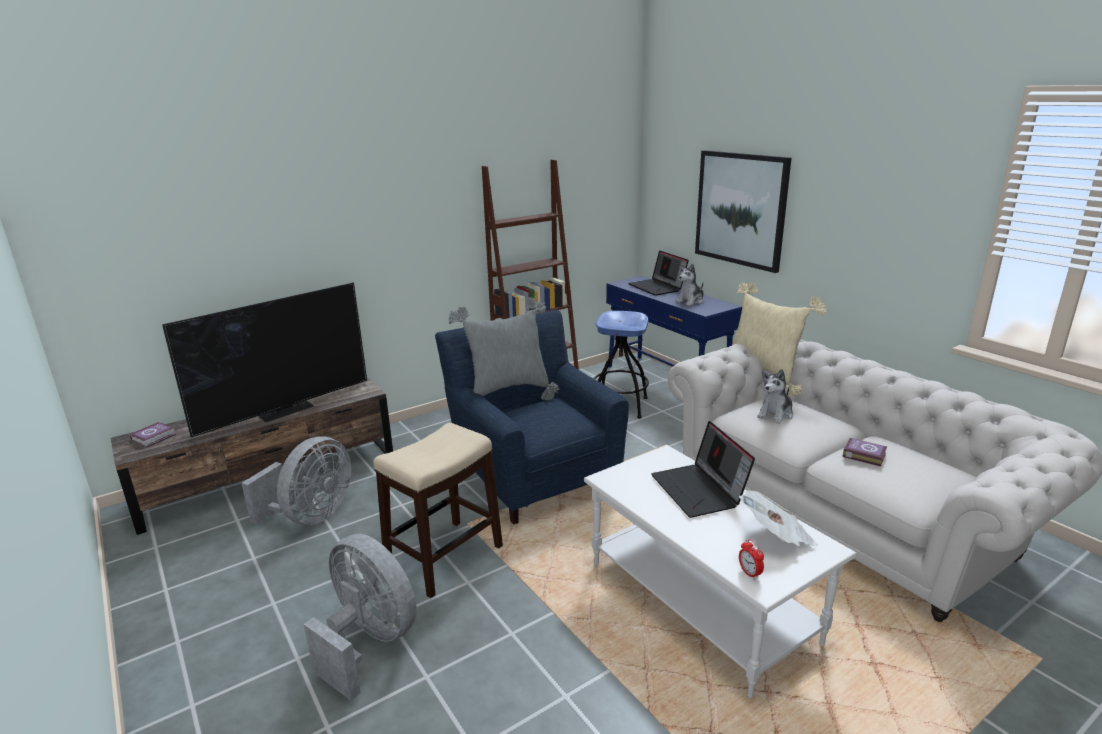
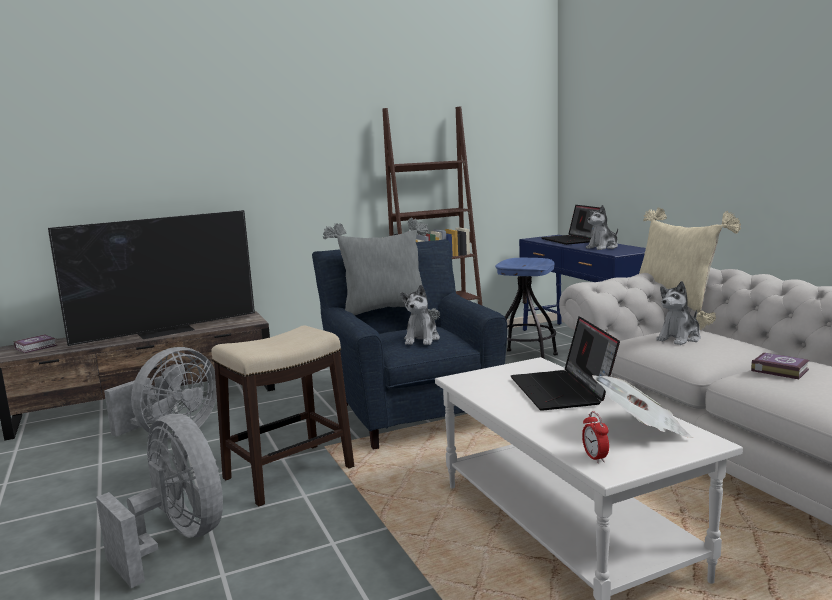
camera: 10 degrees right, 10 degrees down
(552, 421) = (422, 339): none -> plush toy
(740, 209) = (654, 145): picture -> none

